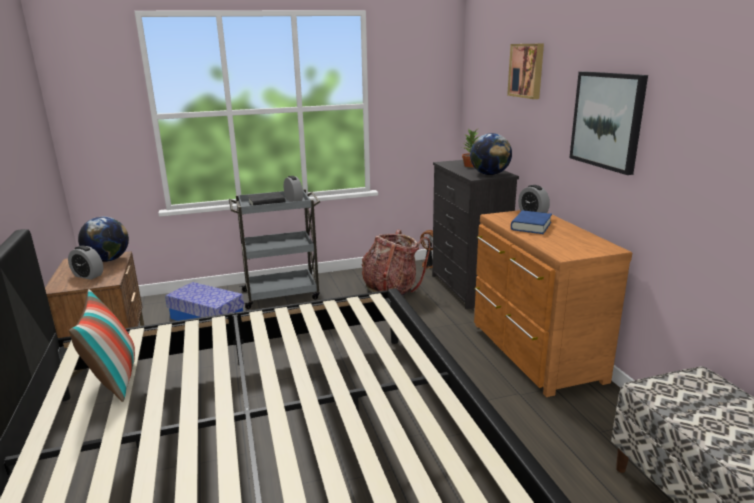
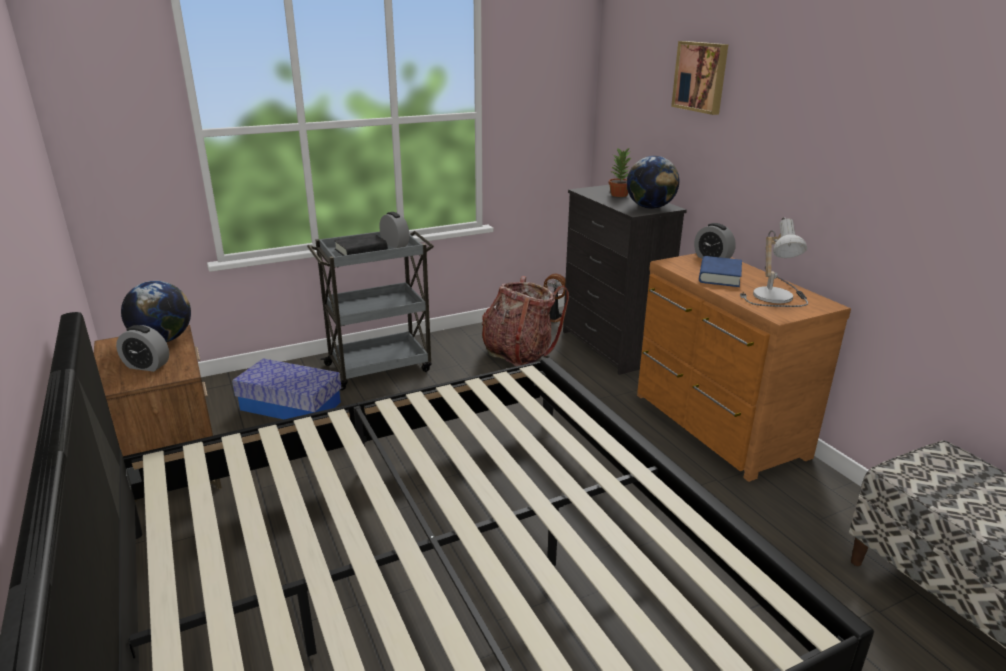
camera: 10 degrees left, 5 degrees up
(114, 380) = (234, 512): pillow -> none
(571, 242) = (777, 297): none -> table lamp
(607, 120) = (821, 148): picture -> none

